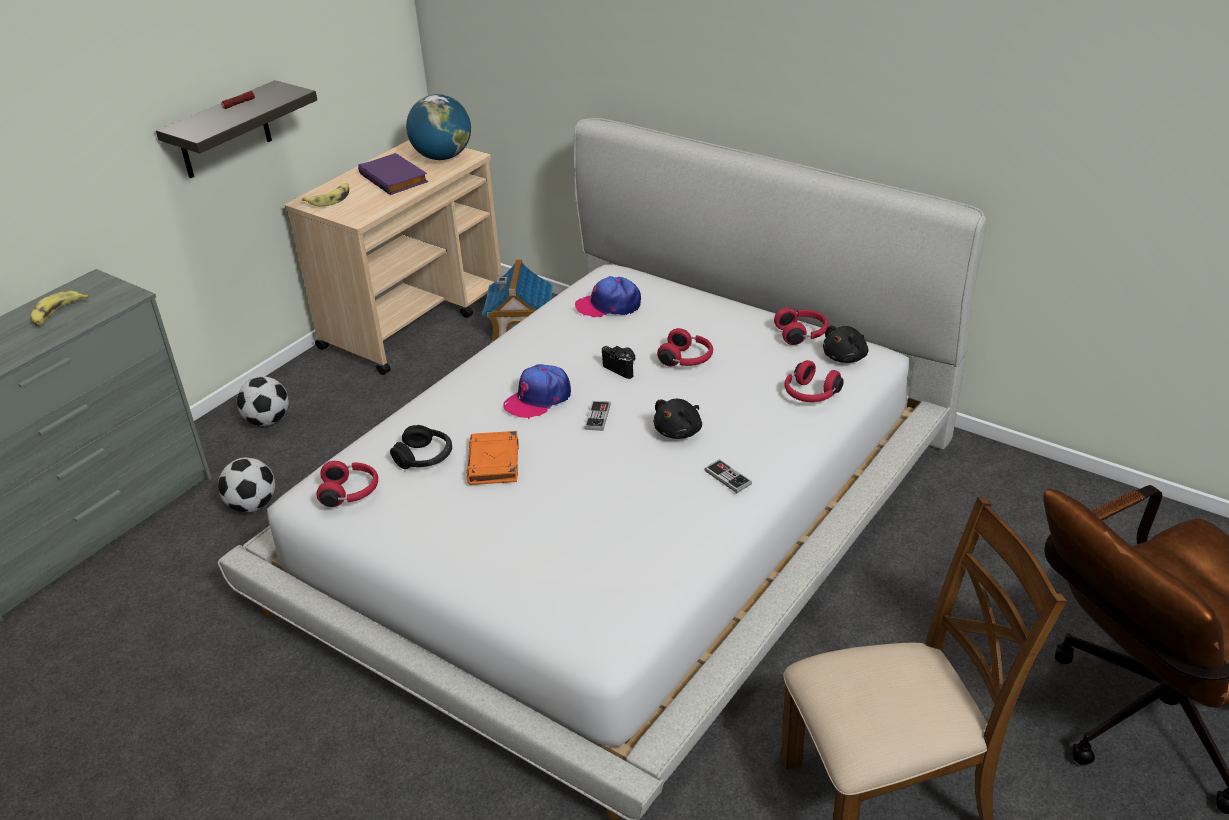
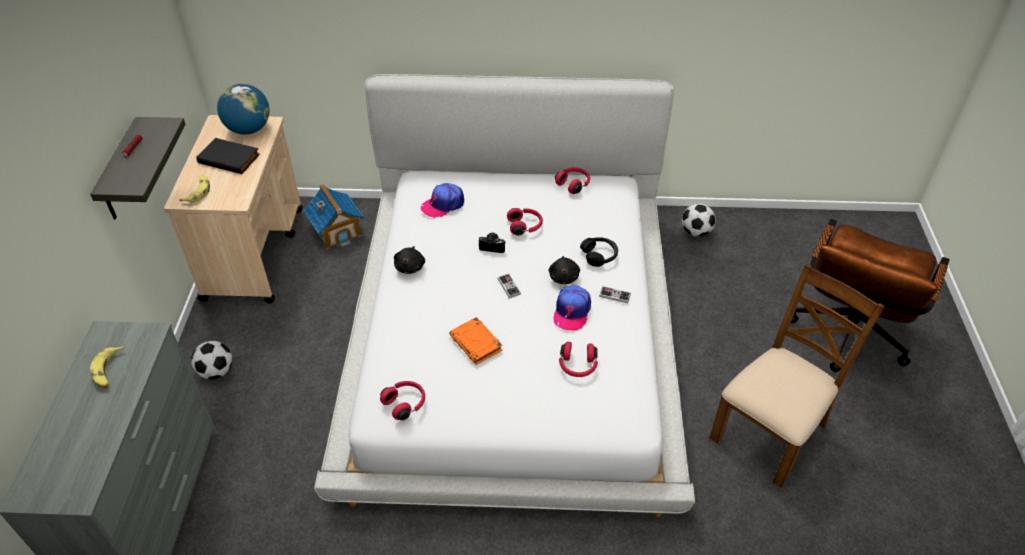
camera: 35 degrees left, 10 degrees up
(253, 505) = (267, 437): football -> football (696, 232)
(395, 178) = (230, 158): purple book -> black book
(425, 457) = (429, 358): black headphones -> black headphones (599, 255)
(538, 399) = (461, 288): cap -> cap (571, 311)
(810, 394) = (612, 223): red headphones -> red headphones (577, 366)
(846, 357) = (608, 191): black plush toy -> black plush toy (410, 266)

